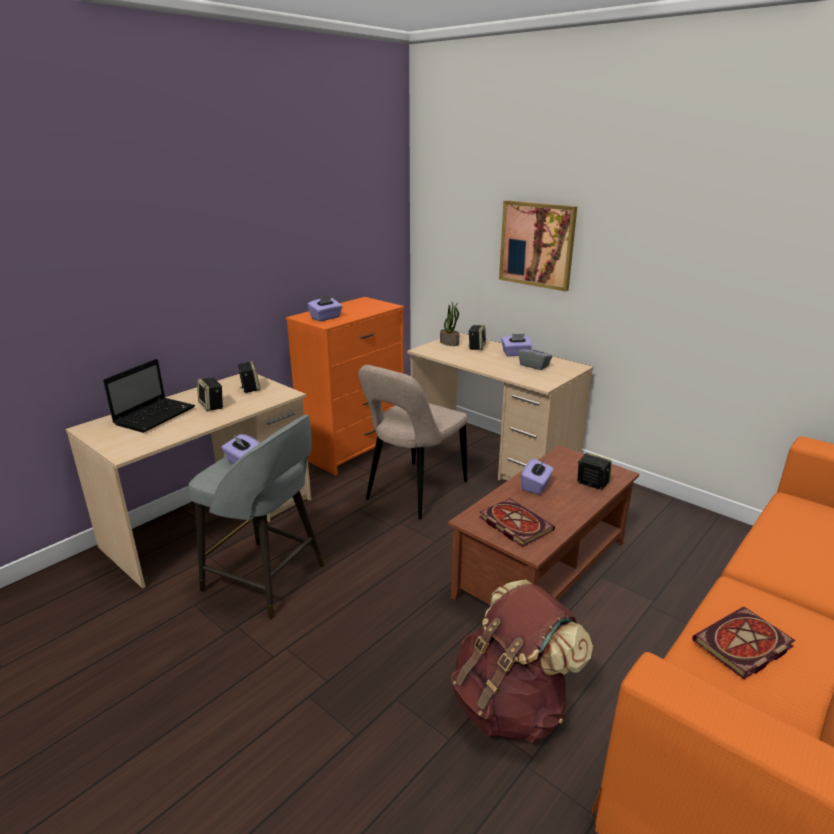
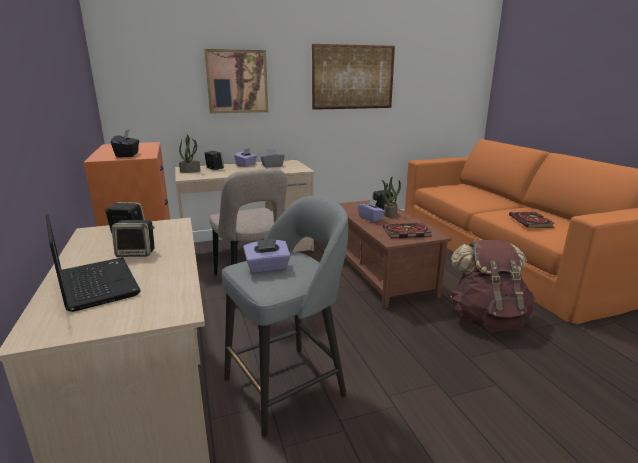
camera: 60 degrees left, 5 degrees down
(326, 318) = (128, 155): purple tissue box -> black tissue box
(574, 495) = (389, 214): none -> potted plant
(713, 261) = (353, 77): none -> picture

